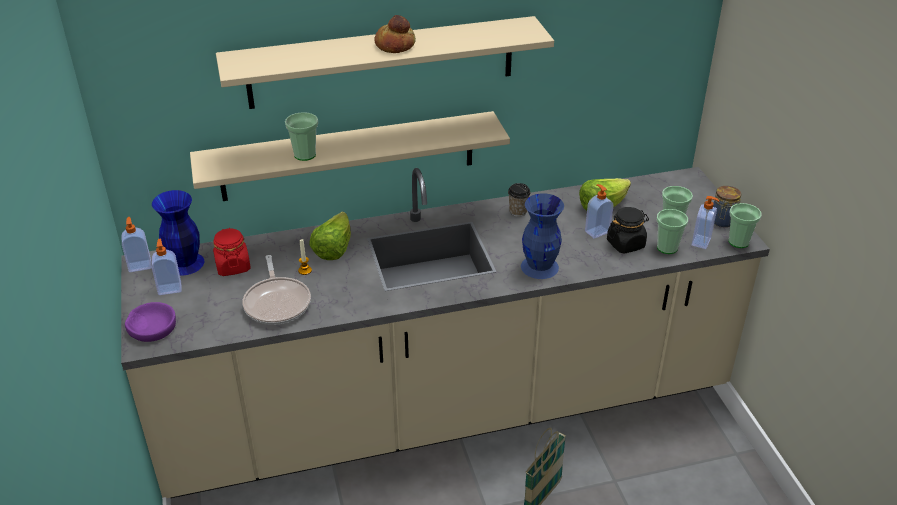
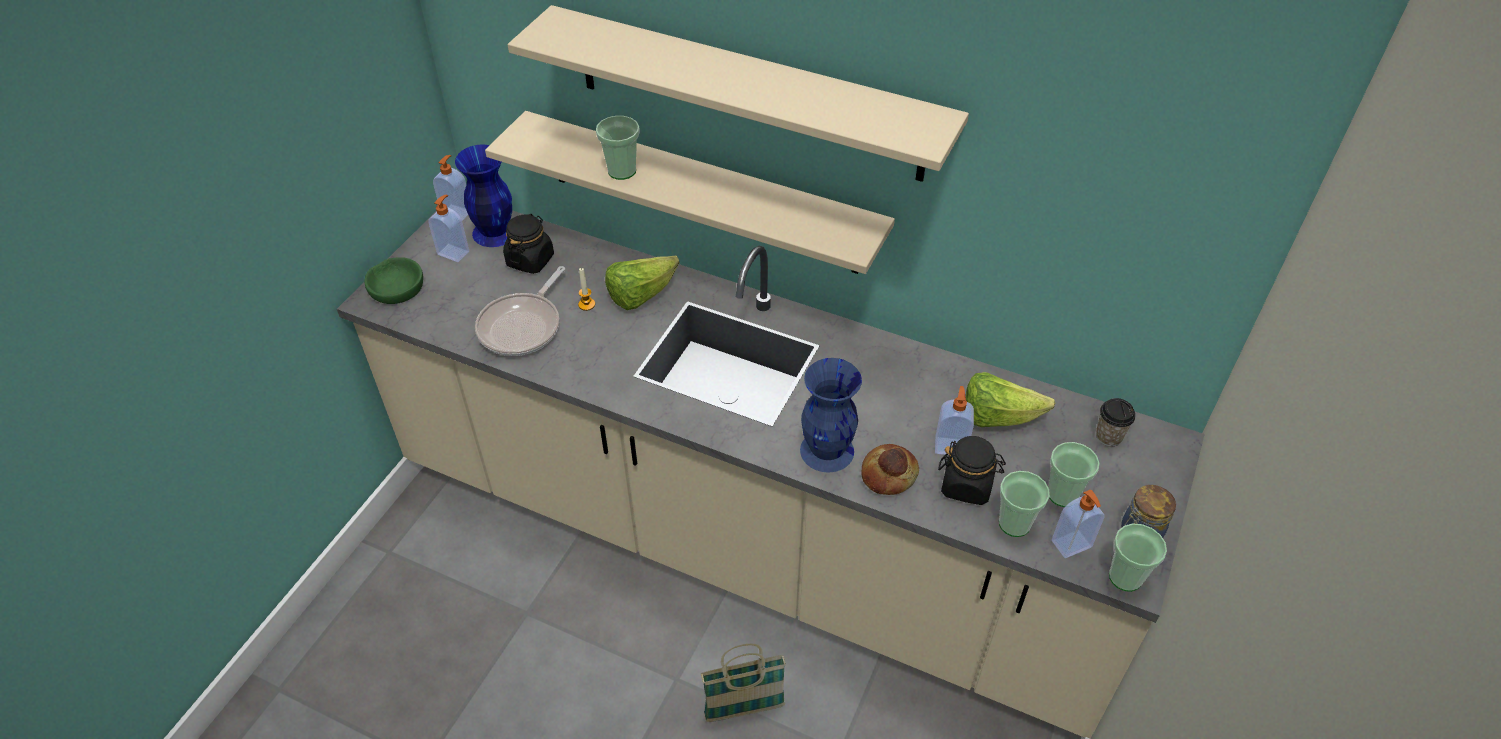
camera: 40 degrees right, 10 degrees up
(152, 327) = (396, 287): purple bowl -> green bowl
(233, 266) = (530, 260): red jar -> black jar
(394, 45) = (739, 79): bread -> bread (888, 474)
(518, 211) = (886, 363): cup -> cup (1108, 436)

